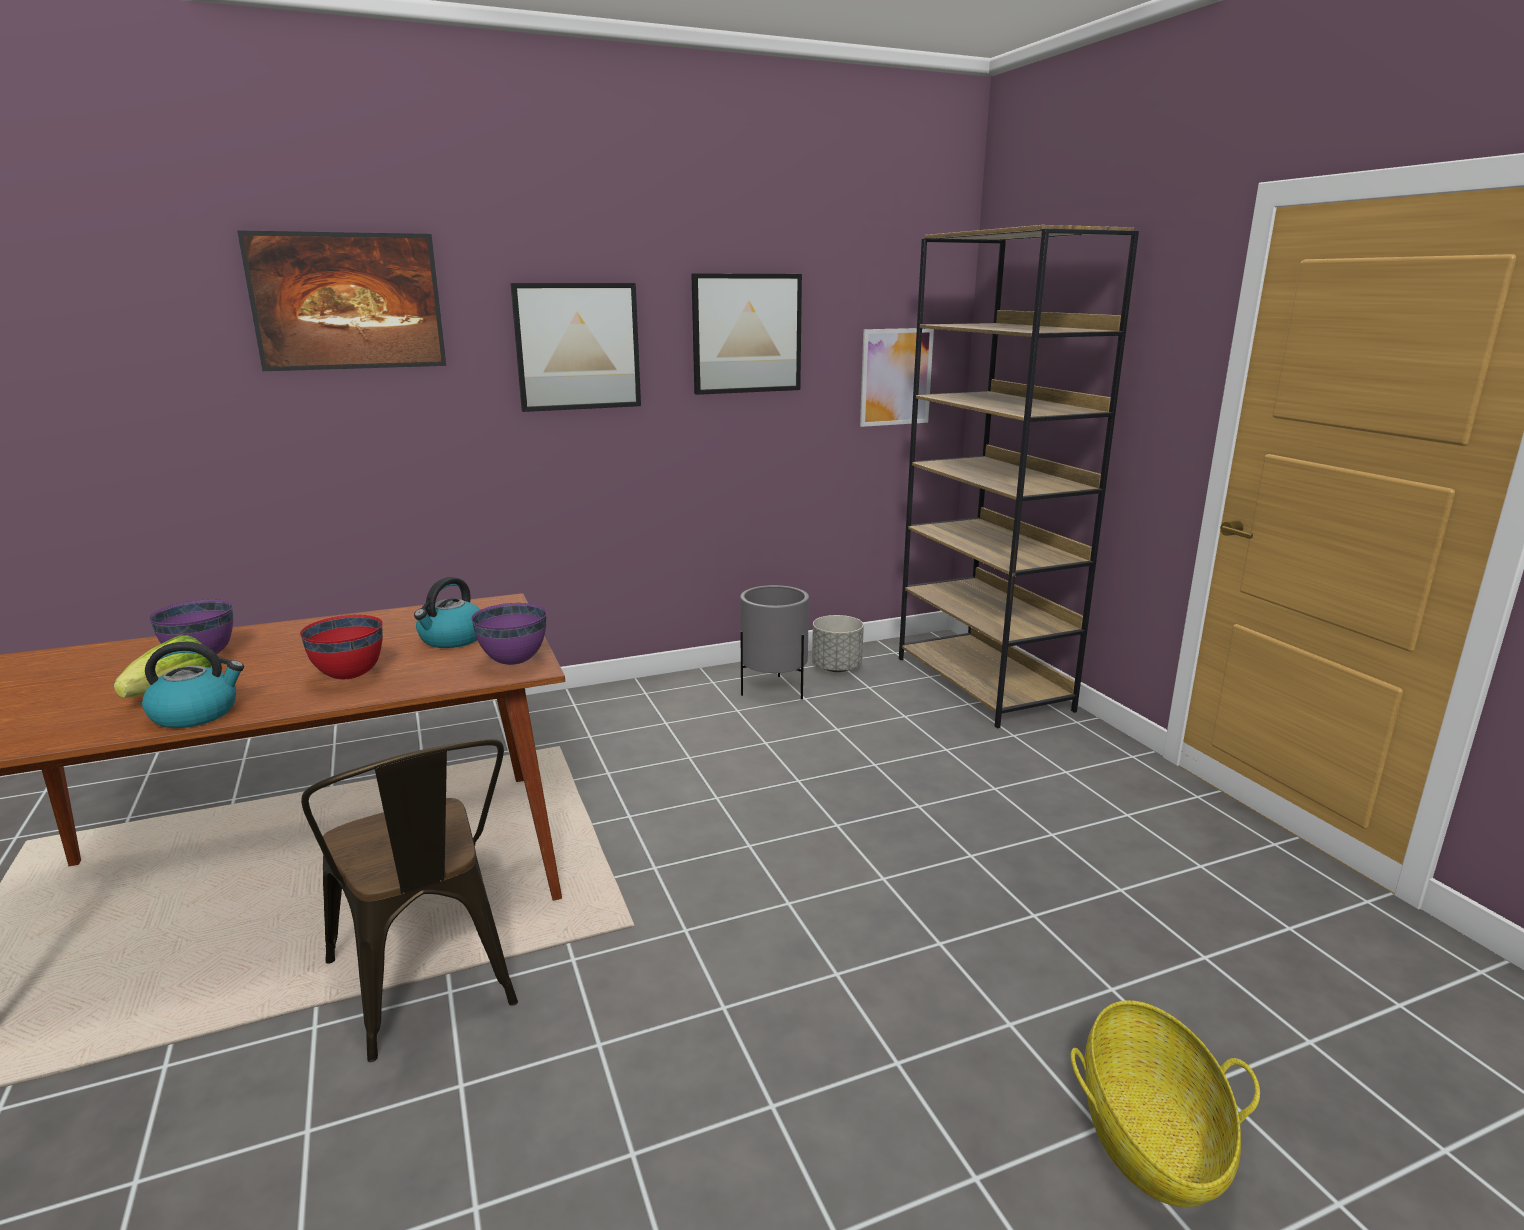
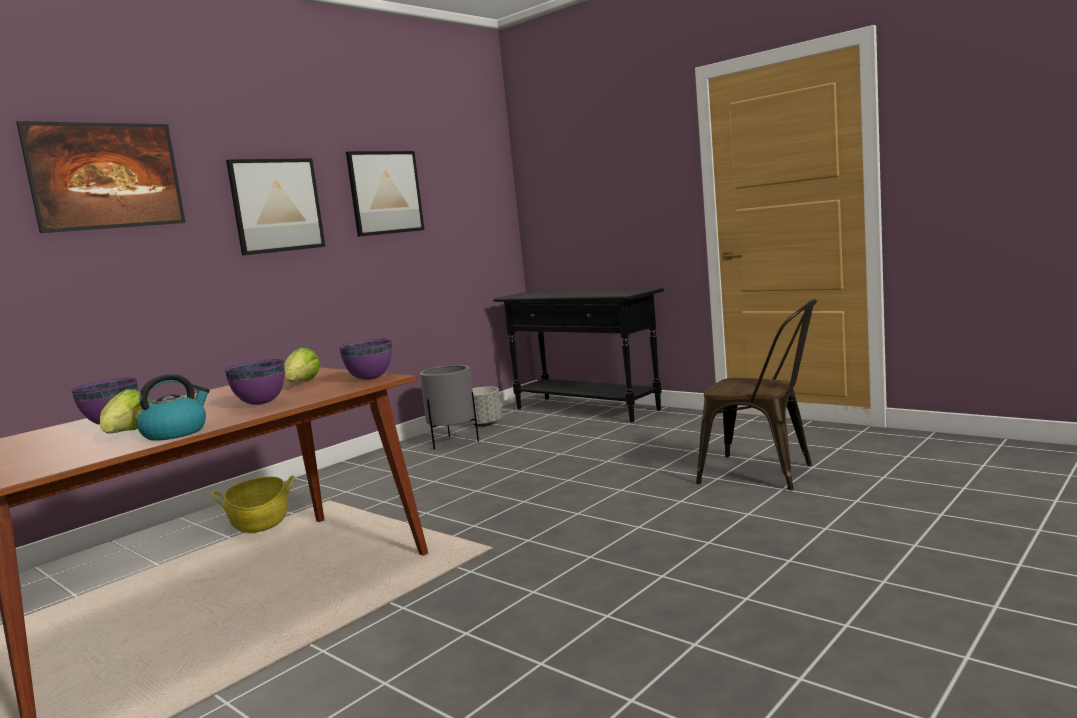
camera: 25 degrees left, 10 degrees down
(349, 676) = (260, 404): red bowl -> purple bowl
(429, 989) = (387, 611): brown chair -> brown chair (765, 474)
(452, 639) = (302, 383): kettle -> lettuce
(896, 377) = (478, 219): picture -> none
(983, 684) = (586, 409): brown bookcase -> black console table
(1150, 1135) = (849, 523): basket -> basket (260, 522)

